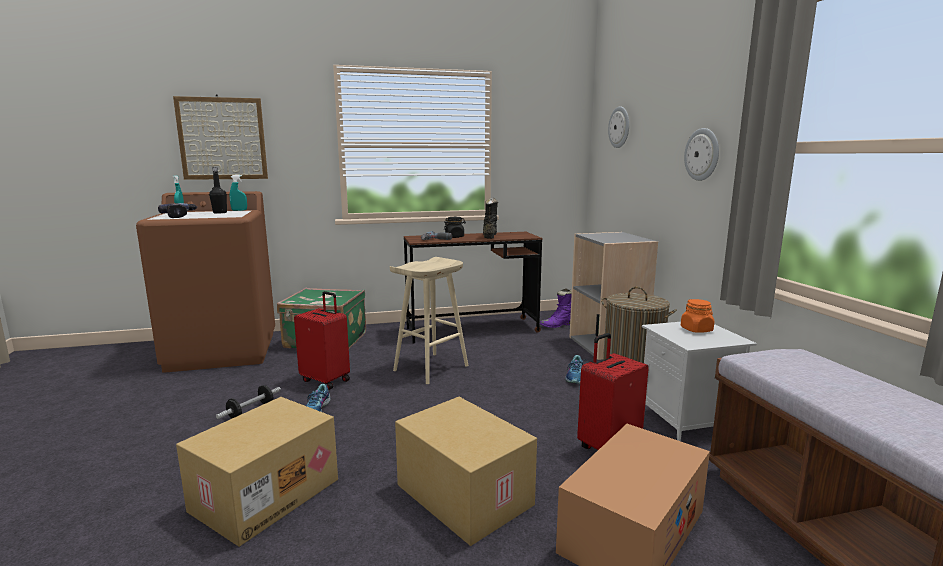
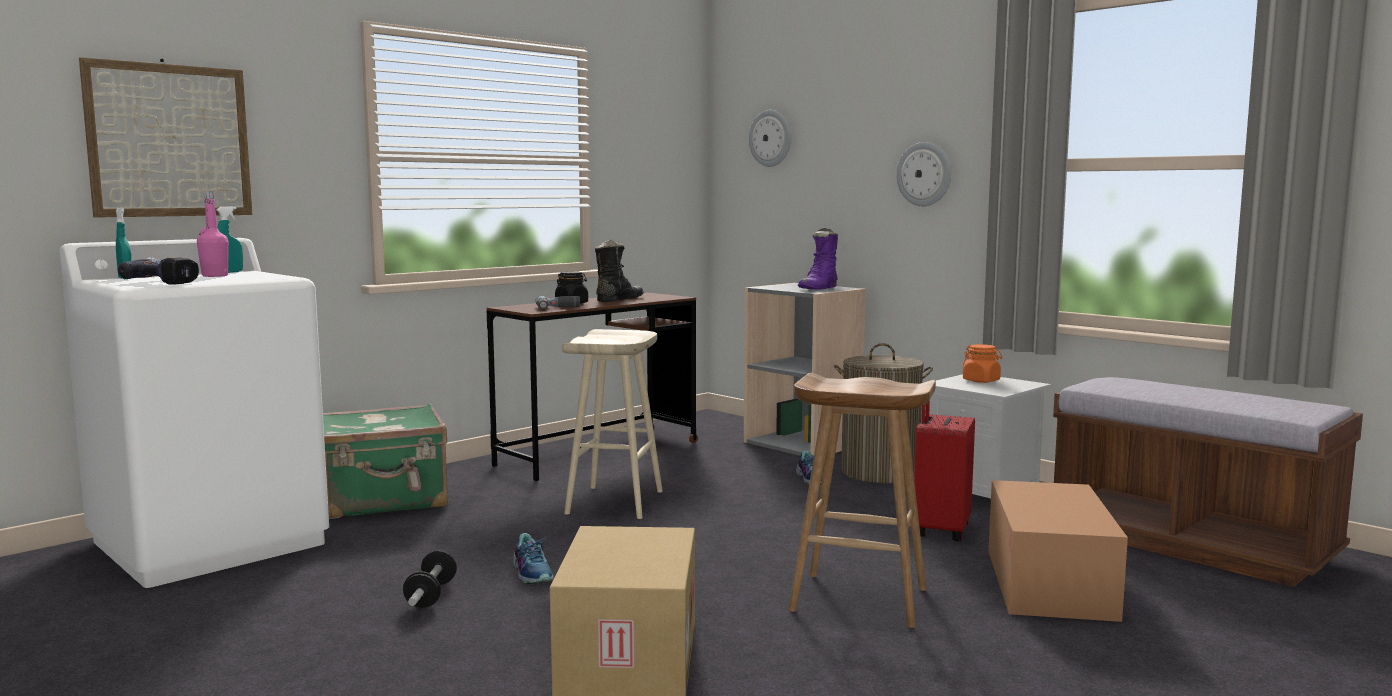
camera: 30 degrees left, 5 degrees down
(220, 212) = (215, 276): black bottle -> pink bottle
(223, 351) = (211, 542): brown washing machine -> white washing machine
(326, 380) = (481, 542): red suitcase -> none
(462, 495) = (856, 600): cardboard box -> brown stool
(489, 236) = (618, 300): black boot -> black boot turned 60 degrees clockwise
(558, 325) = (708, 431): purple boot -> purple boot (819, 288)

